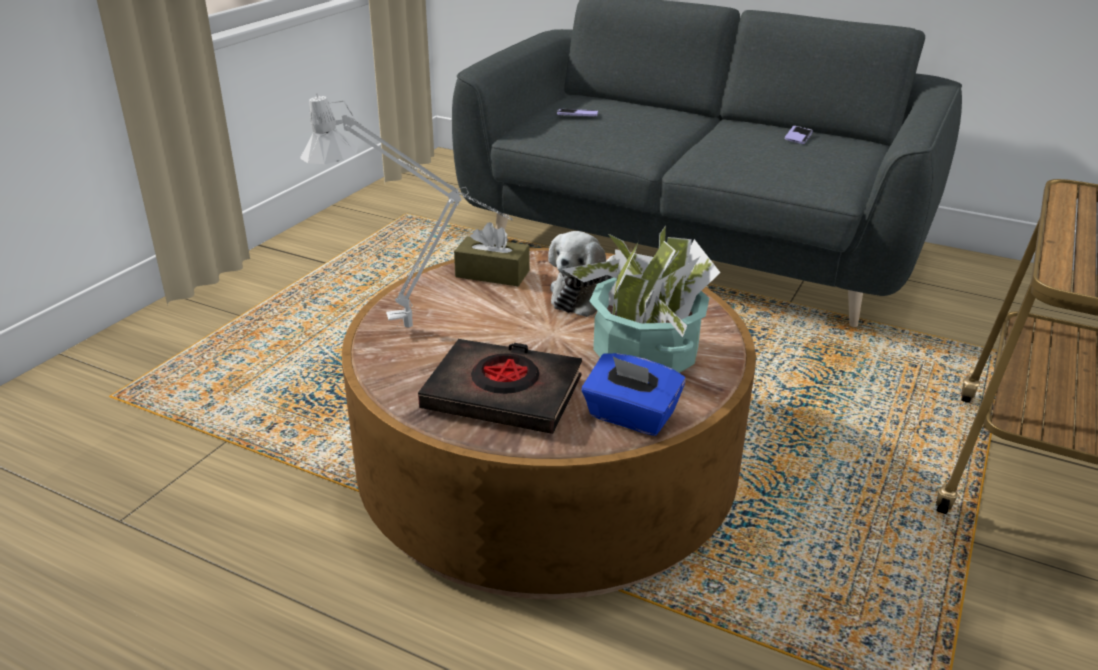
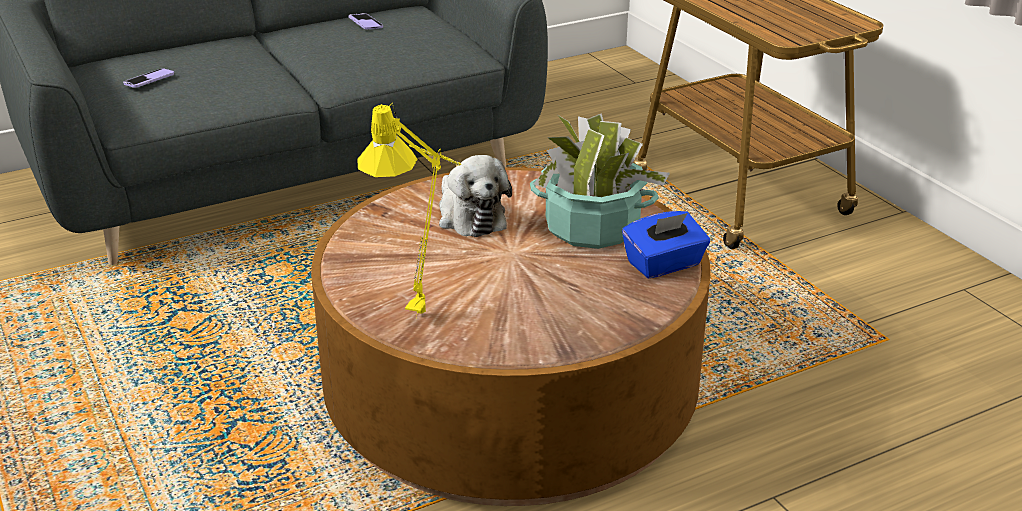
camera: 55 degrees left, 0 degrees up
(421, 327) = (425, 307): grey table lamp -> yellow table lamp
(492, 274) = (375, 243): brown tissue box -> none
(503, 394) = (578, 304): black book -> none

